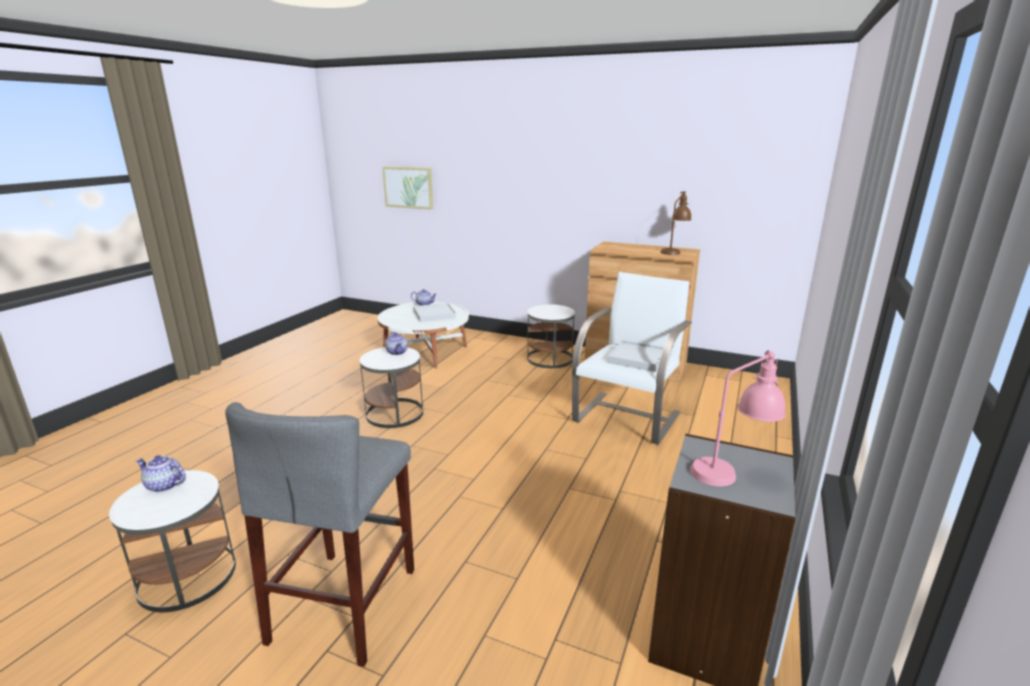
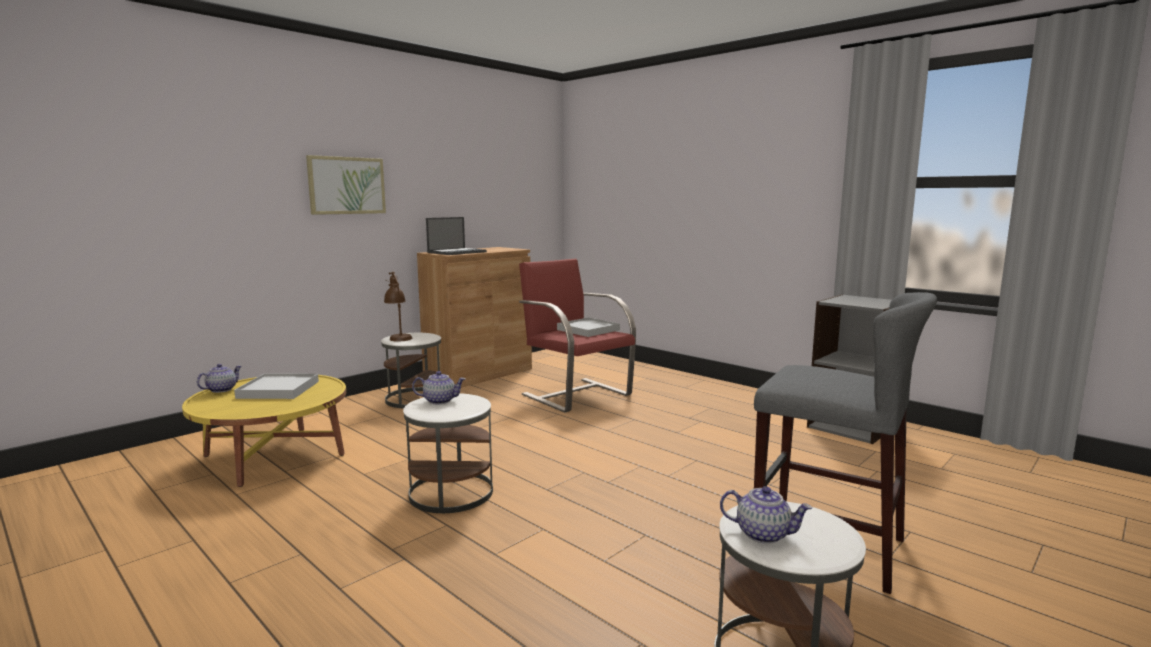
camera: 70 degrees left, 10 degrees down
(164, 485) = (763, 534): teapot -> teapot turned 105 degrees counterclockwise
(408, 187) = (88, 207): picture -> picture (346, 185)
(426, 352) = (274, 455): white coffee table -> yellow coffee table
(621, 248) = (457, 252): none -> laptop
(627, 416) = (575, 394): white armchair -> red armchair
(674, 251) = (495, 249): brown table lamp -> brown table lamp (398, 337)
(731, 472) = (863, 301): pink table lamp -> none

